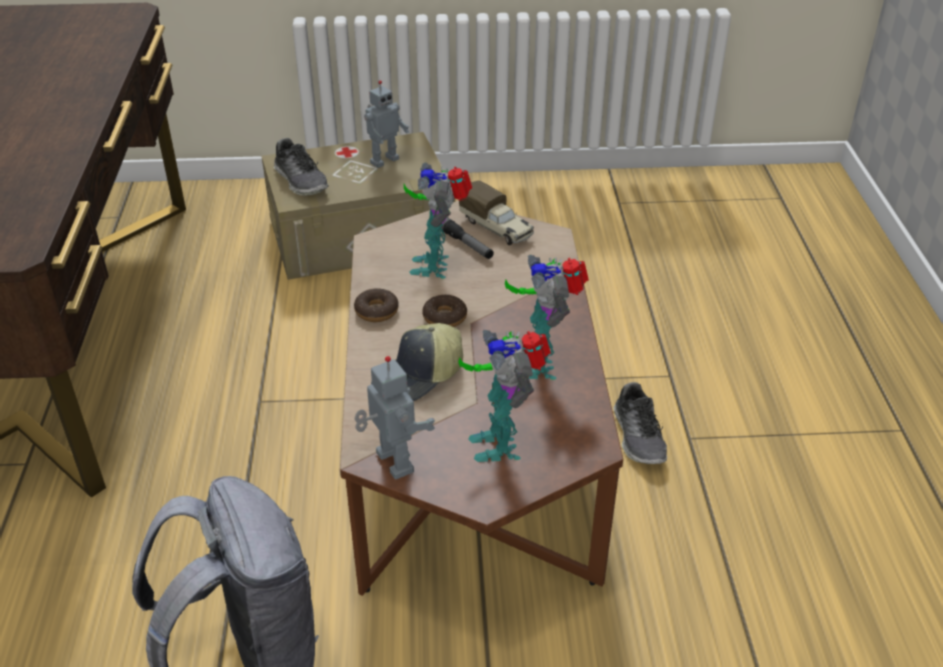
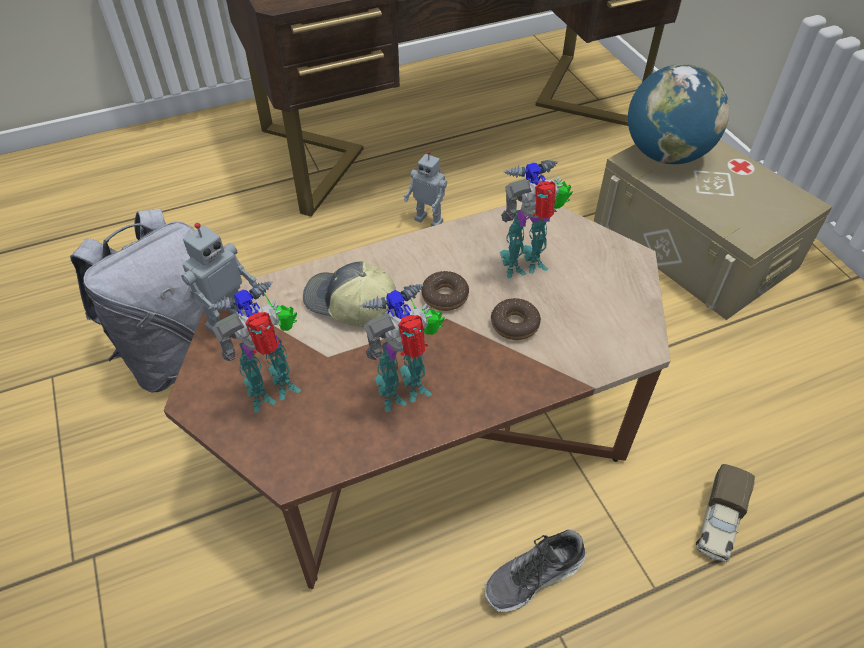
camera: 70 degrees right, 10 degrees up
(301, 181) = (665, 154): shoe -> globe
(376, 311) = (430, 246): donut -> donut (515, 324)
(383, 160) = (750, 195): toy robot -> toy robot (429, 220)
(466, 244) = (576, 278): flashlight -> none
(497, 228) = (622, 294): toy truck -> toy truck (718, 522)

